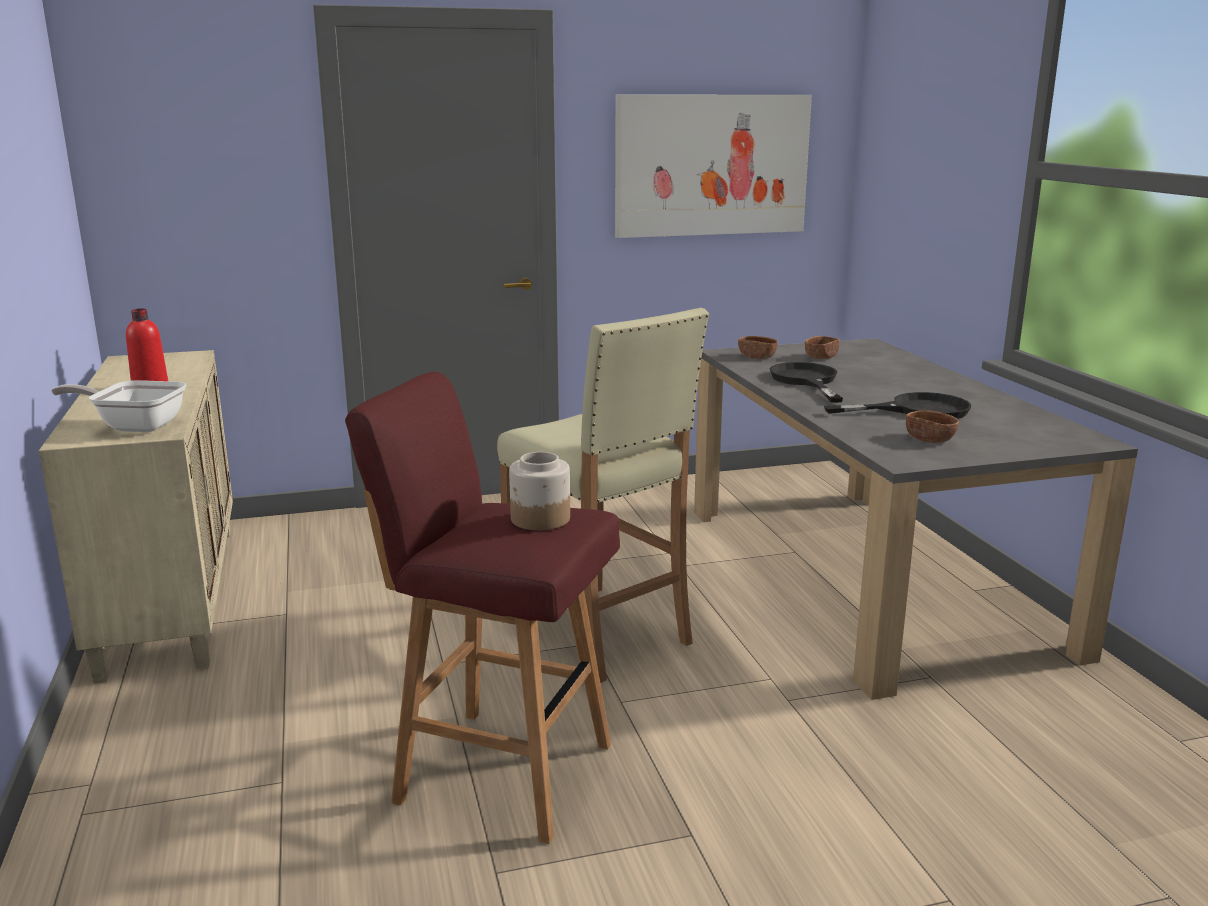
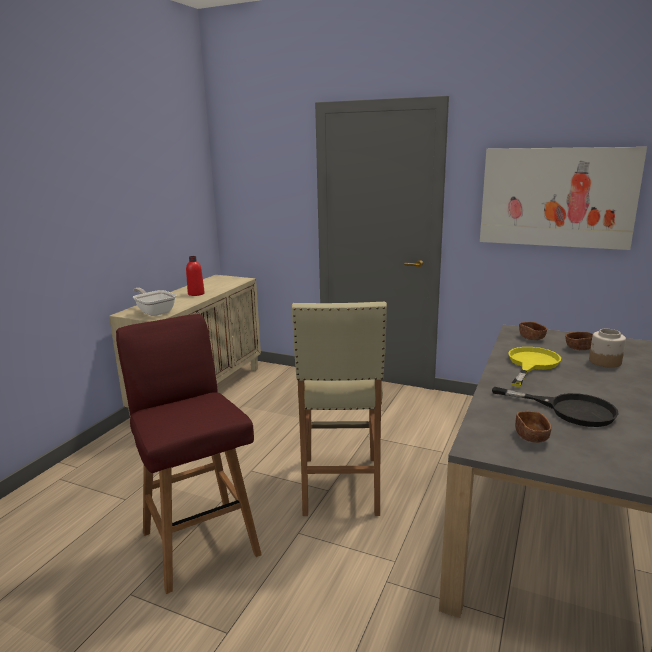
camera: 40 degrees right, 0 degrees up
(540, 519) = (201, 411): jar -> jar (604, 362)
(807, 381) = (531, 364): black frying pan -> yellow frying pan

